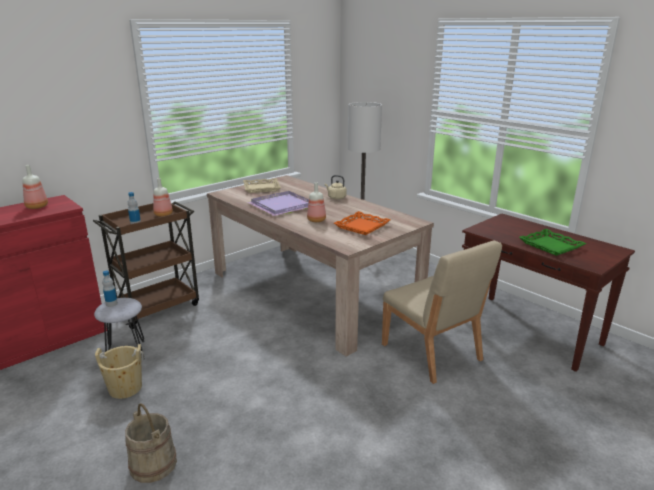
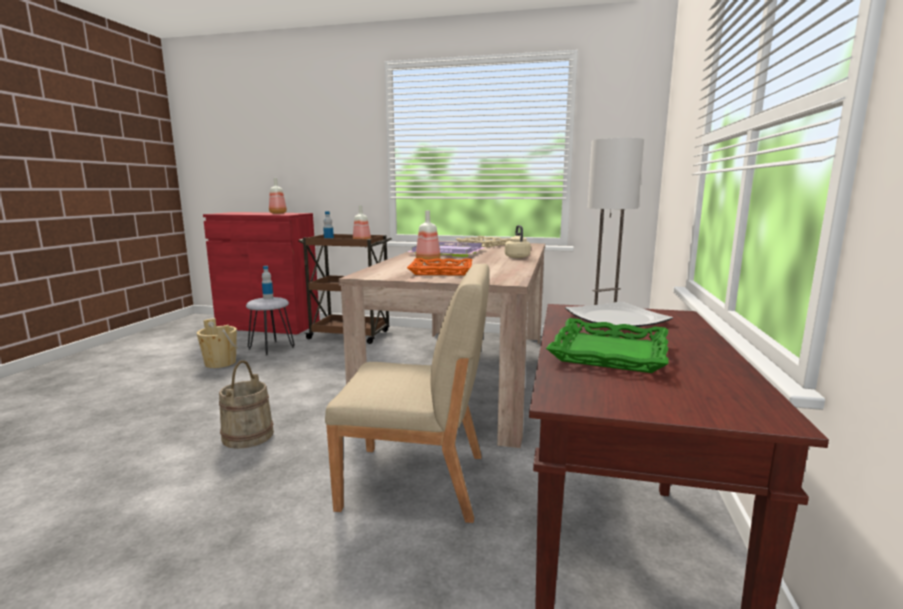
camera: 55 degrees right, 10 degrees down
(153, 464) = (117, 402): beige bucket -> beige bucket (247, 436)
(431, 353) = (416, 482): beige chair -> beige chair turned 105 degrees counterclockwise
(503, 229) = (615, 319): none -> plate

